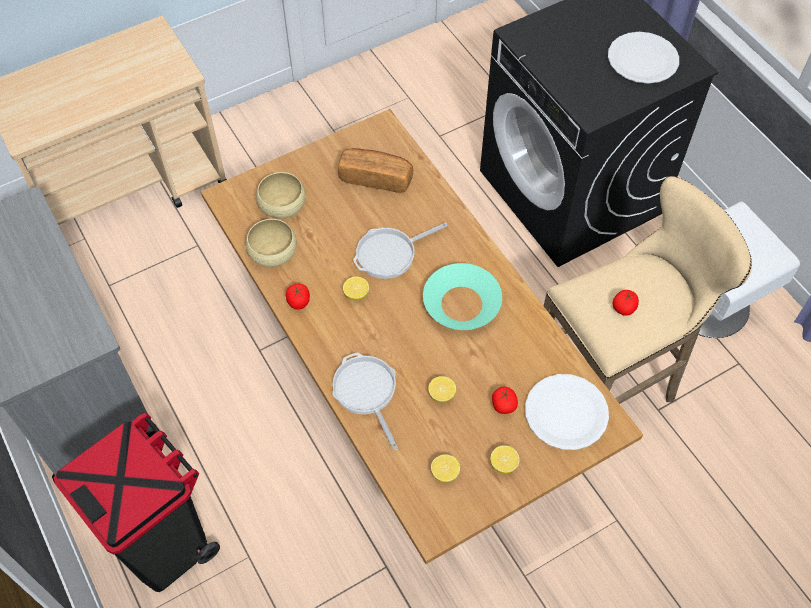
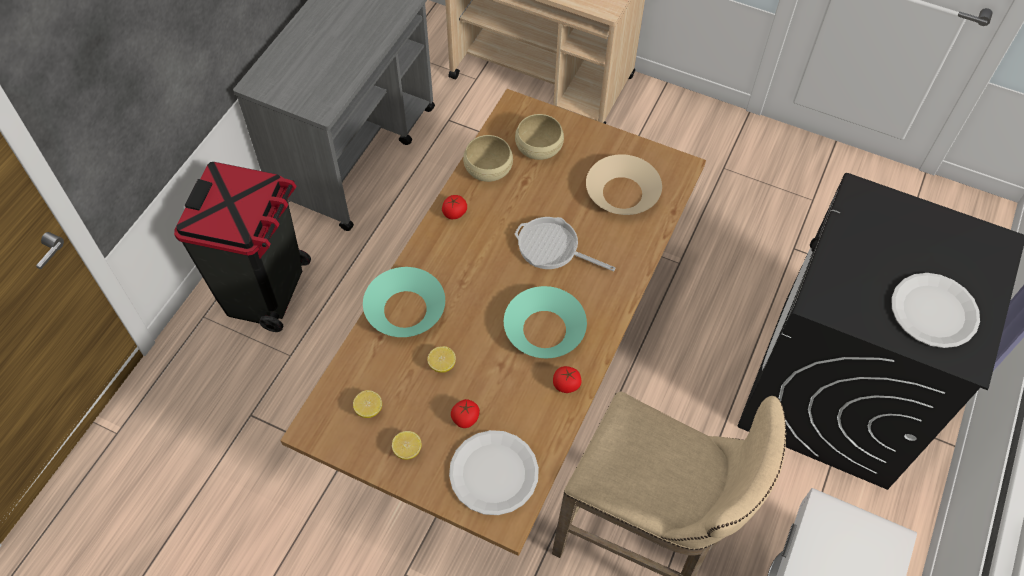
camera: 55 degrees right, 0 degrees up
(356, 294) = (493, 247): lemon -> none
(366, 392) = (404, 309): frying pan -> turquoise bowl
(375, 178) = (622, 193): bread -> beige bowl
(623, 308) = (638, 461): tomato -> tomato (566, 384)

